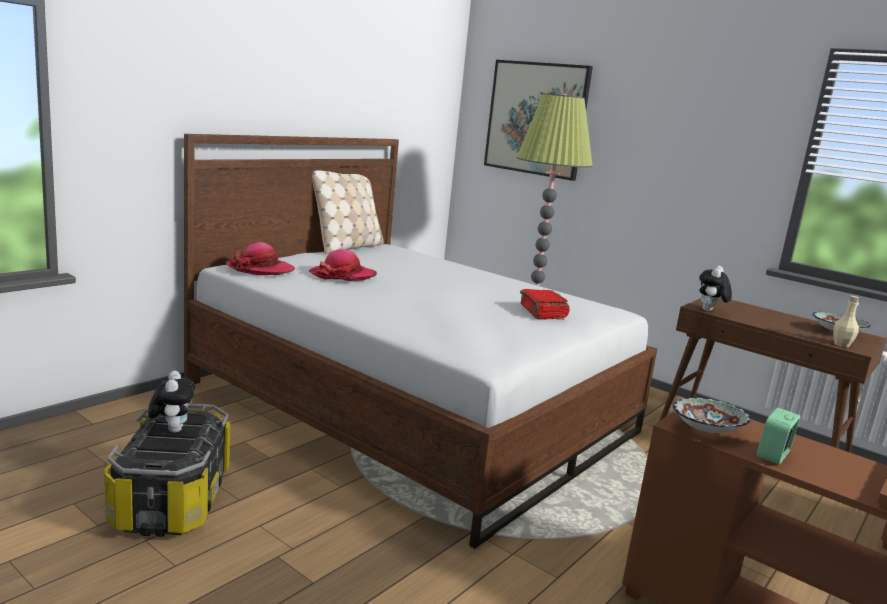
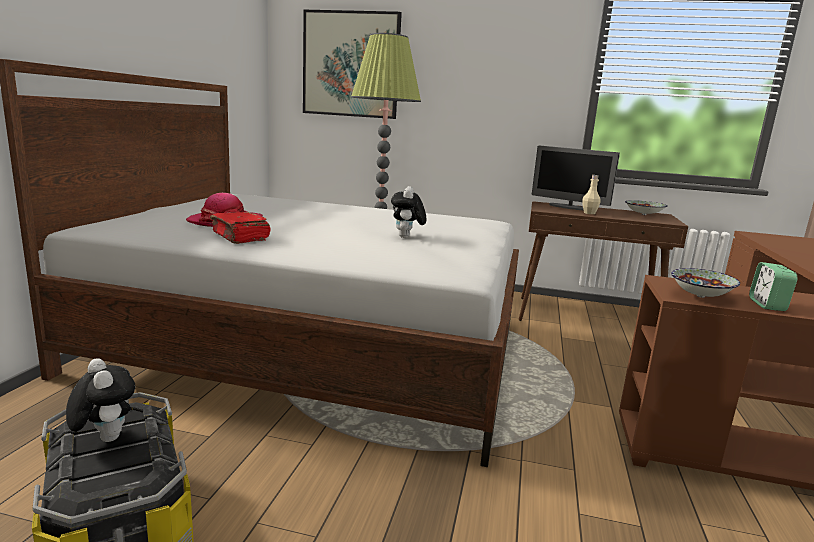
camera: 25 degrees left, 0 degrees up
(260, 269) = (127, 226): hat -> none
(347, 247) = (196, 199): beige pillow -> none
(542, 313) = (443, 229): red book -> red book (240, 237)
(710, 311) = (553, 211): plush toy -> plush toy (406, 237)
(743, 309) = (568, 207): none -> monitor
(841, 344) = (660, 221): beige bottle -> beige bottle (589, 213)

